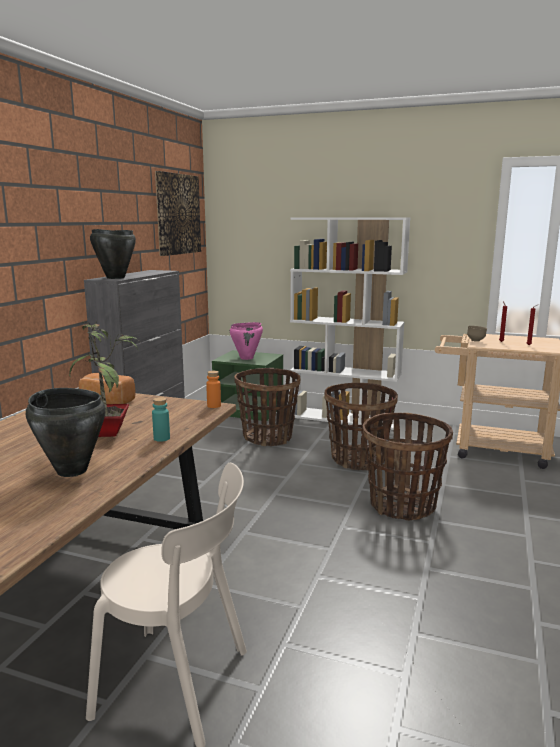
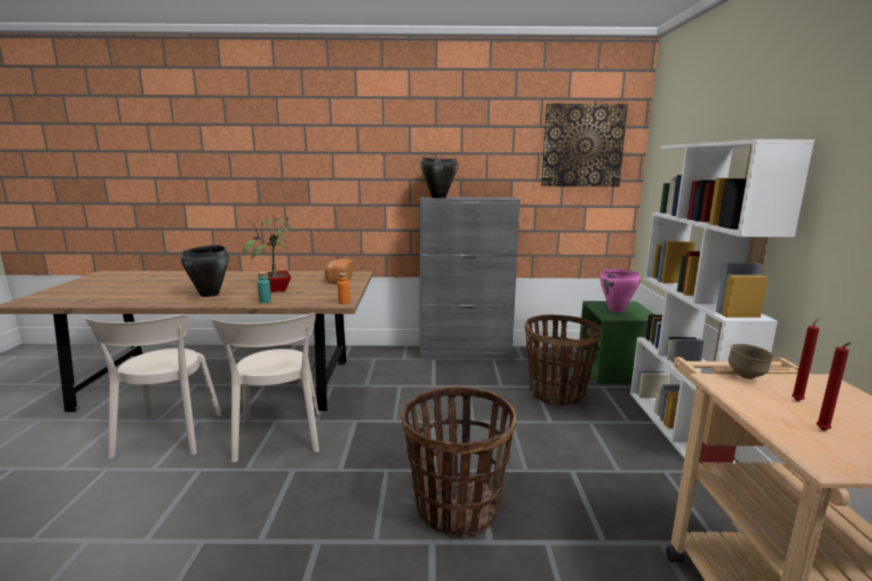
camera: 70 degrees right, 0 degrees up
(248, 583) = (278, 438): none -> beige chair
(358, 459) = (558, 458): basket -> none

